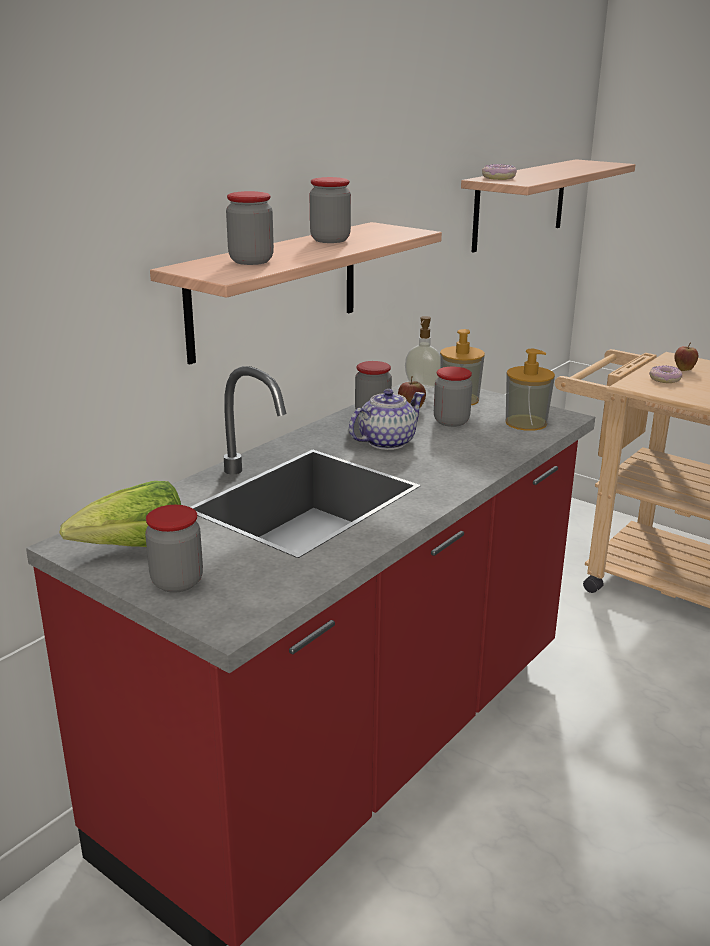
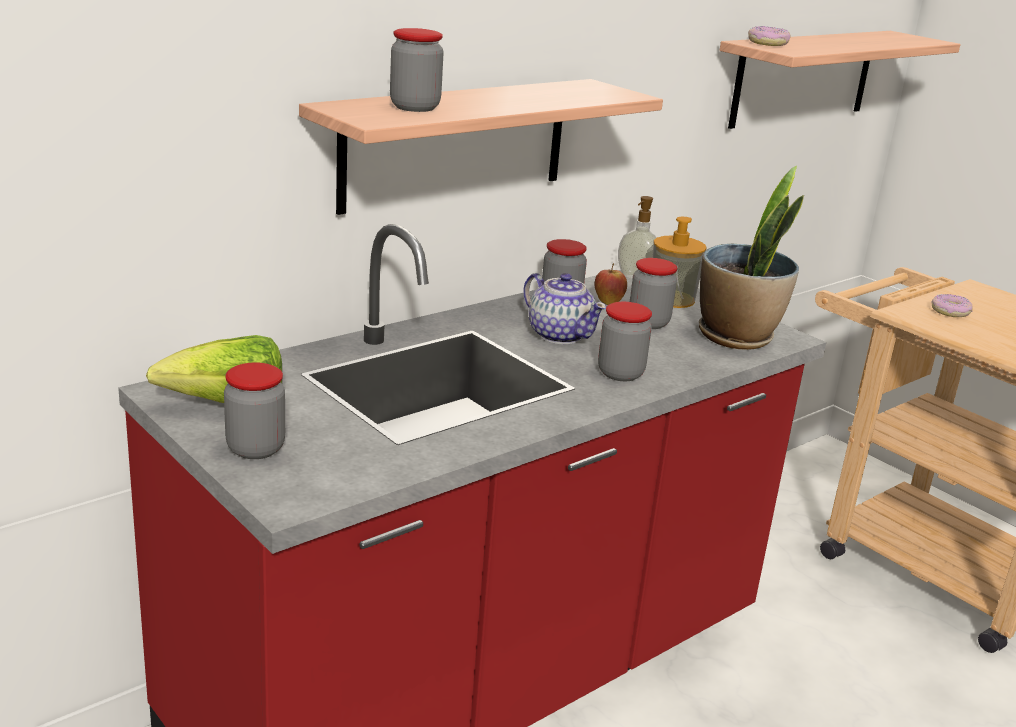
camera: 10 degrees right, 0 degrees up
(330, 240) = (524, 94): jar -> jar (620, 373)
(386, 442) = (560, 335): teapot -> teapot turned 75 degrees clockwise
(526, 423) = (737, 337): soap dispenser -> potted plant
(684, 370) = (981, 304): apple -> none

